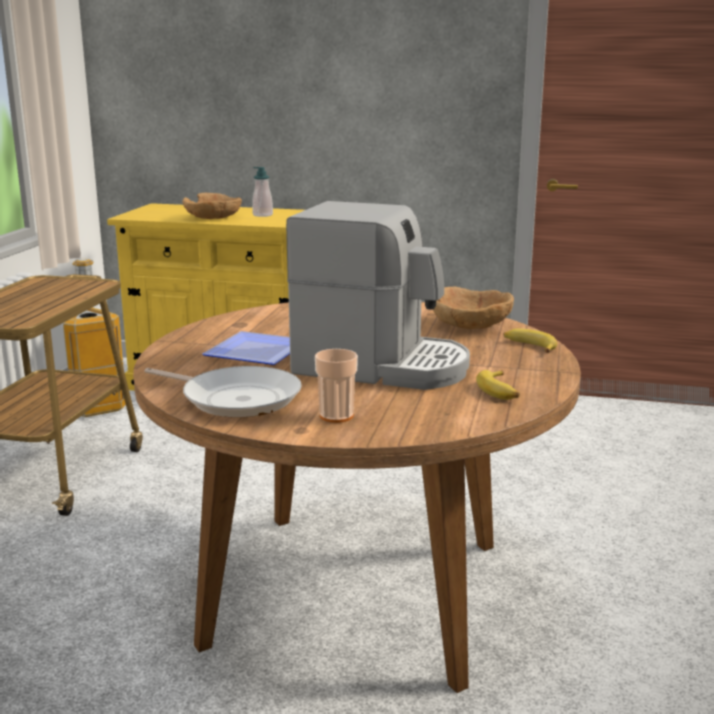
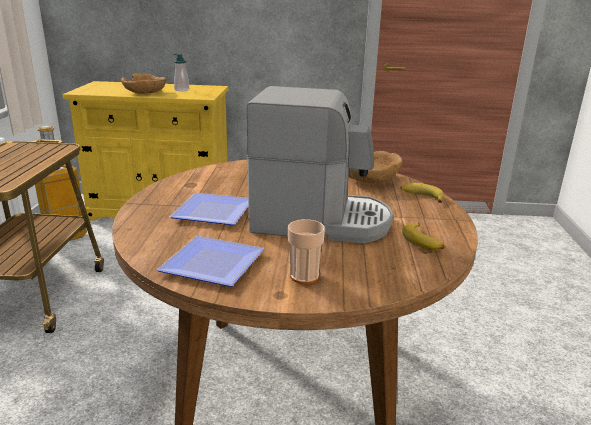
camera: 10 degrees left, 5 degrees up
(236, 398) = (211, 262): frying pan -> plate

